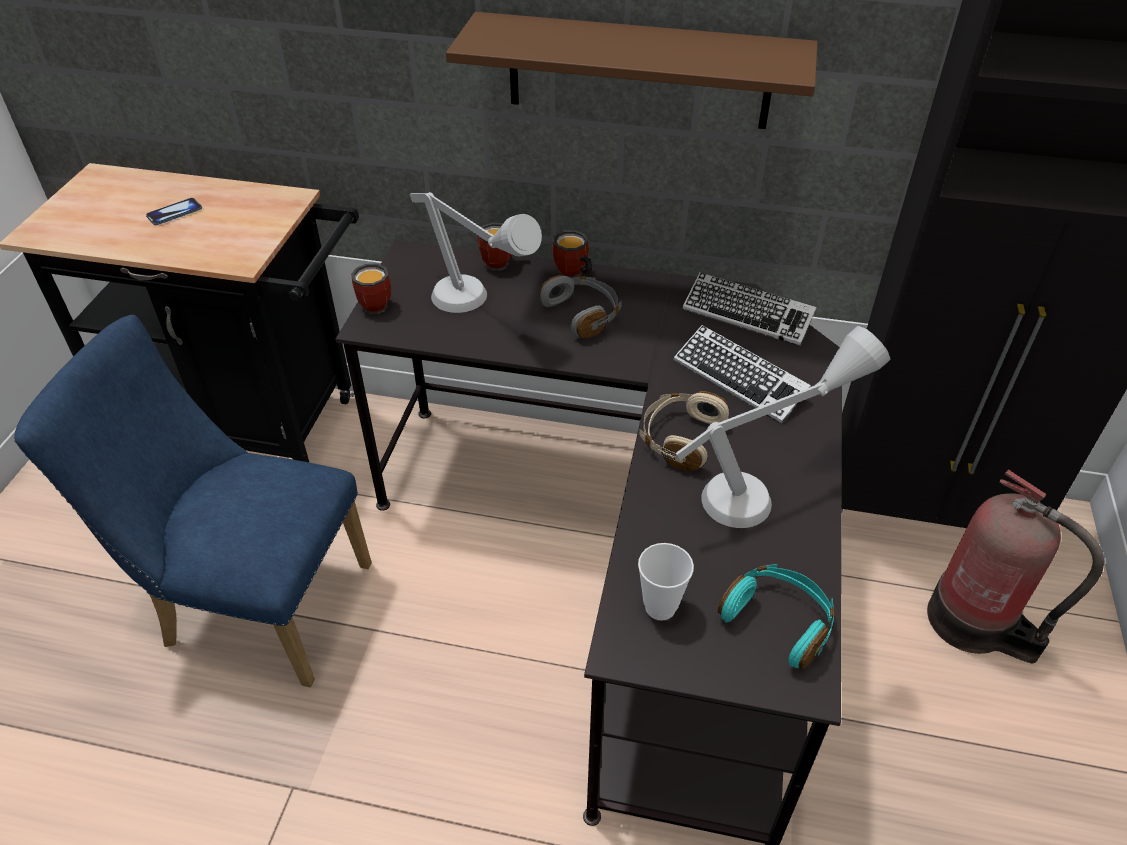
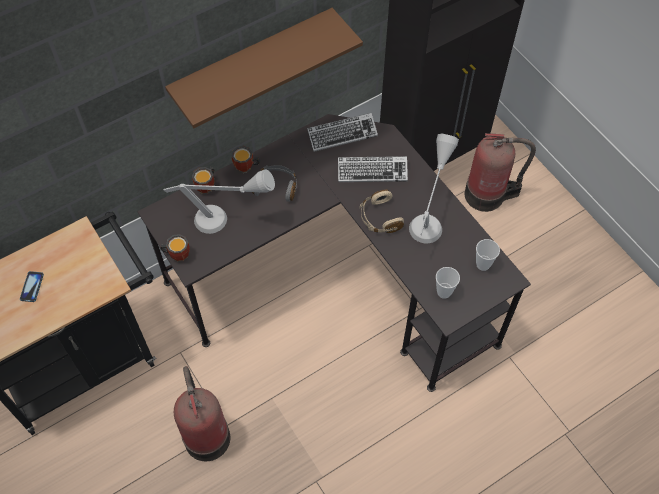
camera: 45 degrees left, 15 degrees up
(255, 603) = (206, 434): blue chair -> fire extinguisher
(778, 621) = (483, 264): turquoise headphones -> cup

